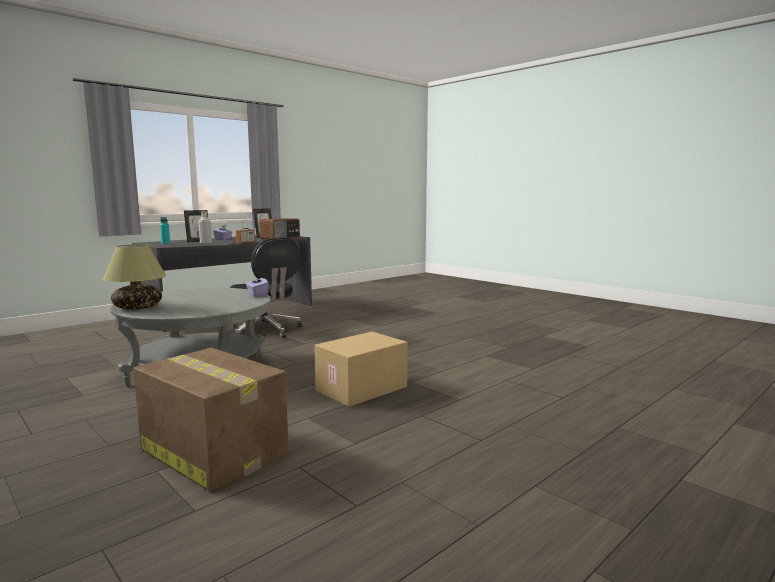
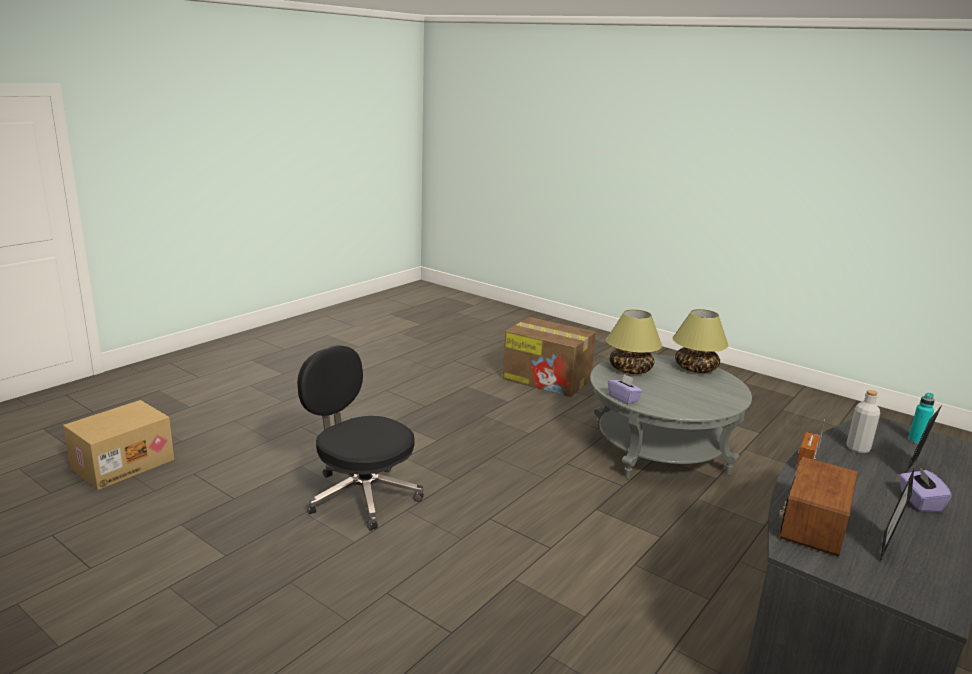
camera: 170 degrees right, 10 degrees up
(209, 308) = (631, 369): none -> table lamp
(265, 331) = (690, 546): black office chair -> black office chair (361, 495)
(362, 389) = (480, 429): cardboard box -> cardboard box (123, 463)

